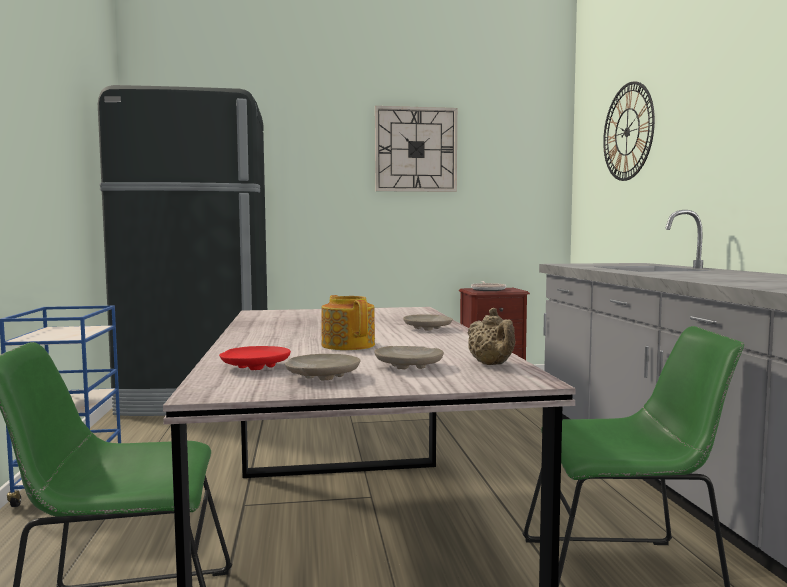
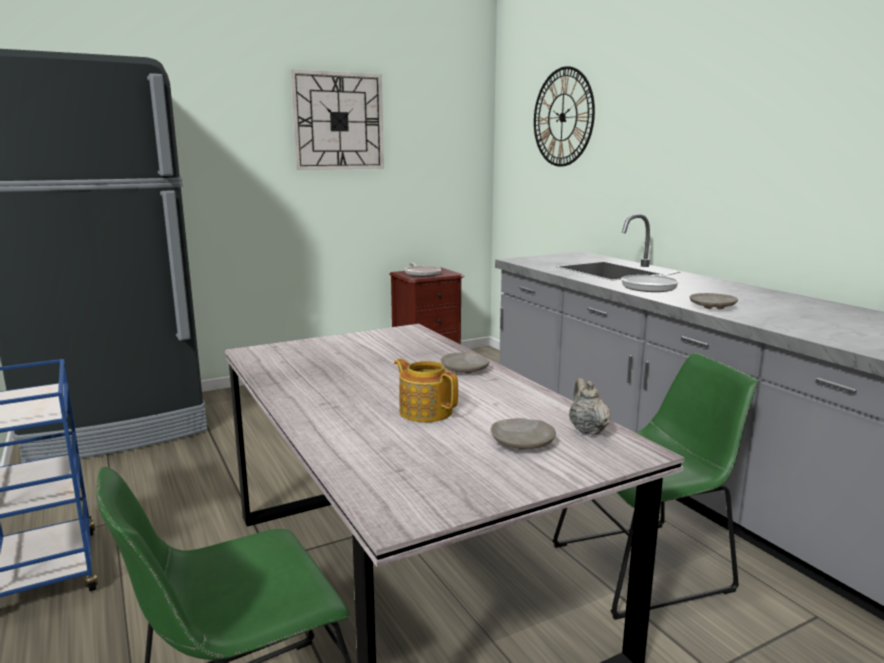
camera: 20 degrees left, 10 degrees up
(255, 367) = (383, 466): red plate -> none
(322, 376) = (467, 473): beige plate -> beige plate (711, 307)
(492, 364) = (587, 430): beige teapot -> beige teapot turned 150 degrees counterclockwise
(678, 274) = (651, 286): none -> frying pan

